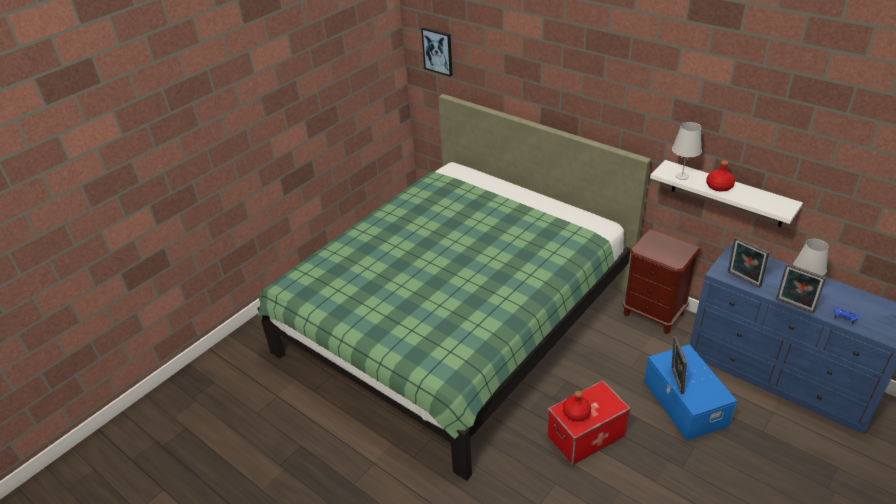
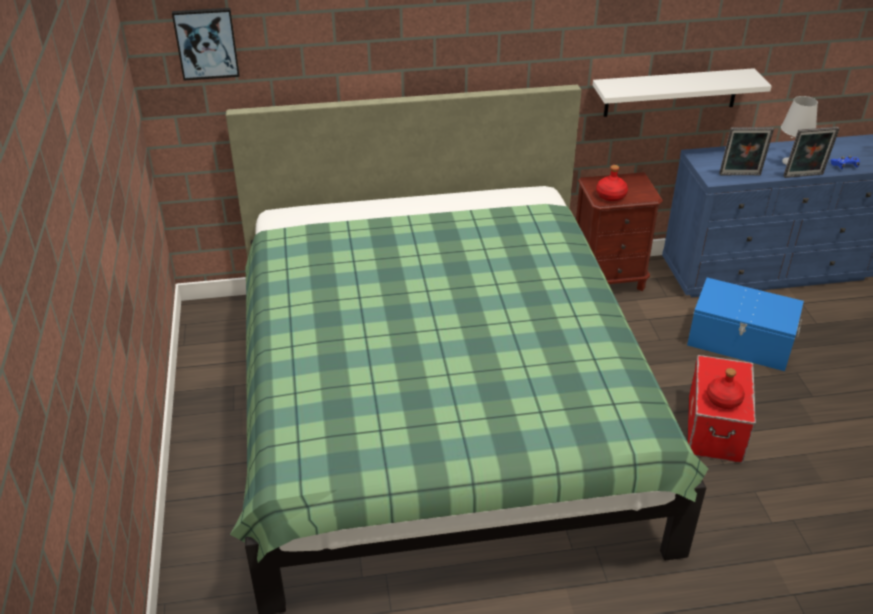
camera: 50 degrees left, 0 degrees up
(675, 381) = (743, 316): picture frame -> none
(682, 176) = (634, 88): white table lamp -> none
(719, 186) = (677, 83): red bottle -> red bottle (611, 195)

